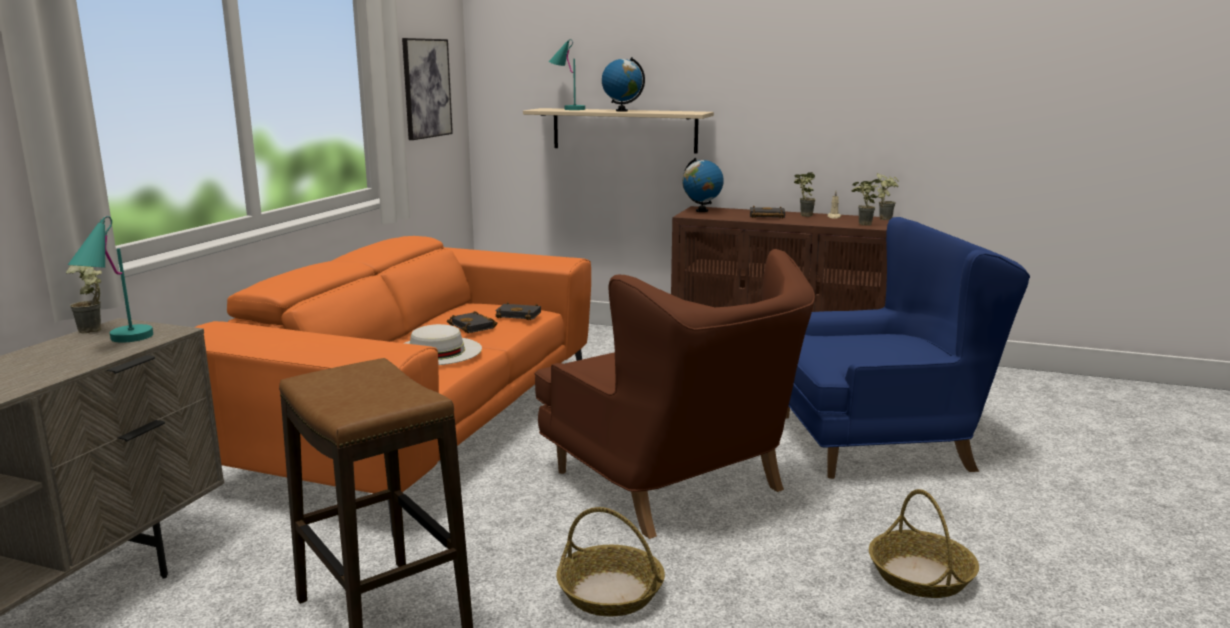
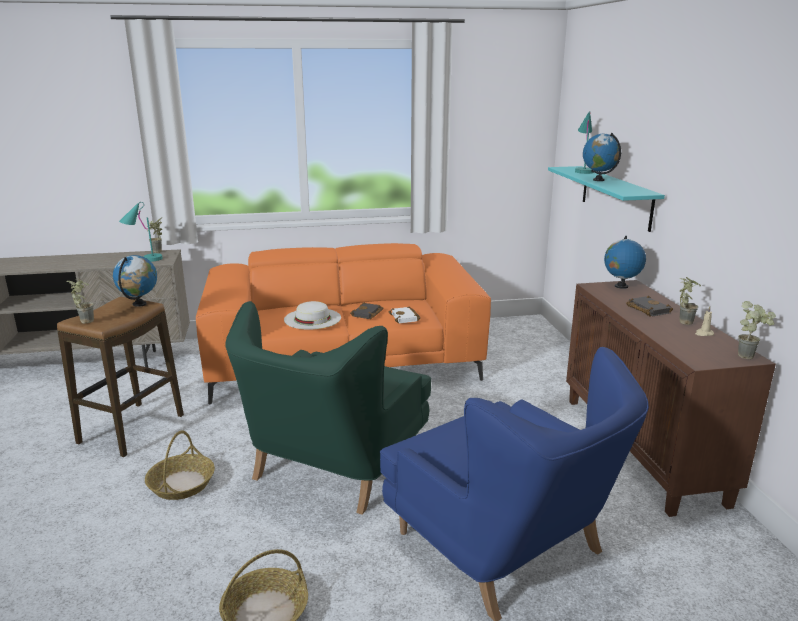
camera: 60 degrees right, 5 degrees up
(364, 368) = (139, 304): none -> globe
(426, 88) = (496, 141): picture -> none
(520, 315) = (405, 318): black book -> white book
(624, 130) = (616, 197): beige shelf -> turquoise shelf
(671, 483) = (334, 465): brown armchair -> green armchair
(862, 224) = (690, 350): potted plant -> potted plant (85, 320)

